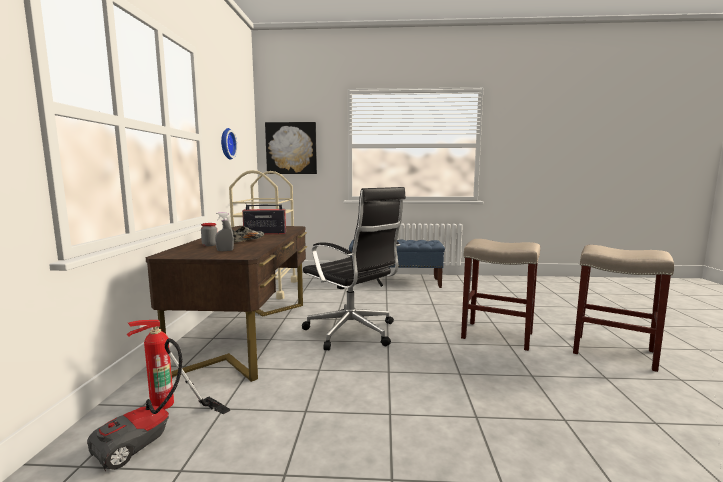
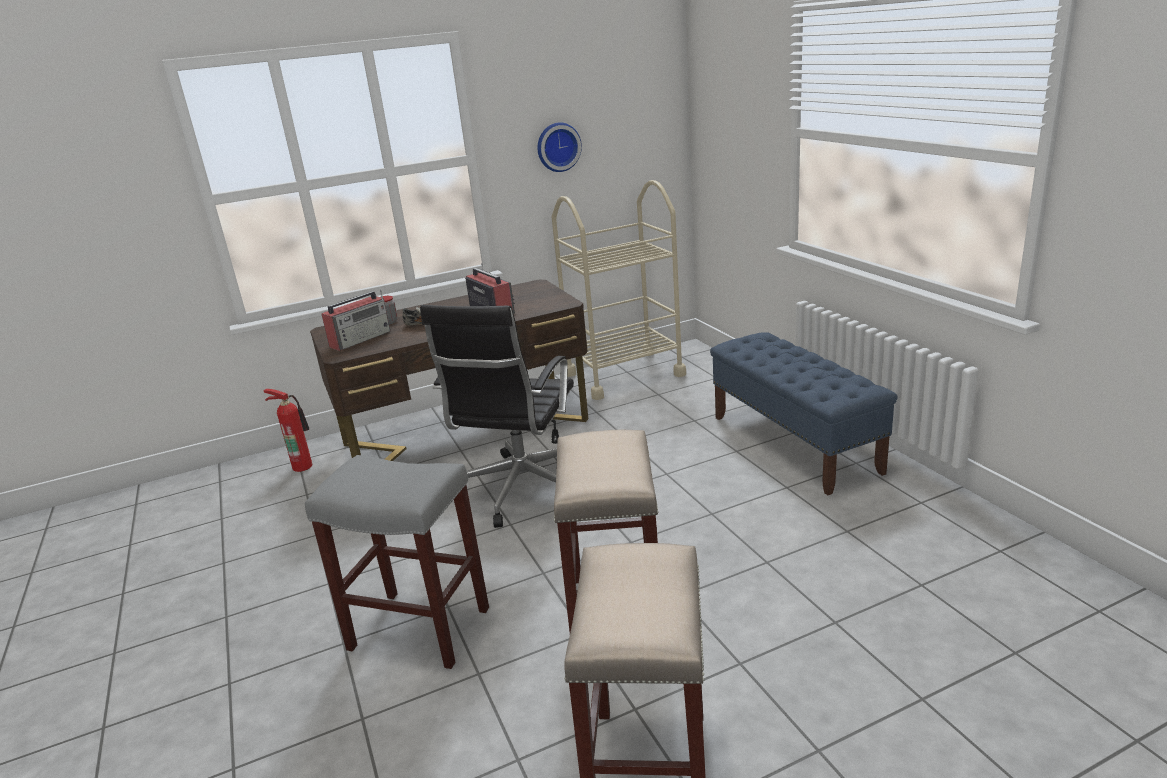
camera: 65 degrees right, 15 degrees up
(155, 440) = (254, 490): vacuum cleaner -> none
(225, 251) = (361, 339): grey spray bottle -> radio
(291, 148) = (723, 128): picture -> none
(477, 387) = (417, 629): none -> grey stool

